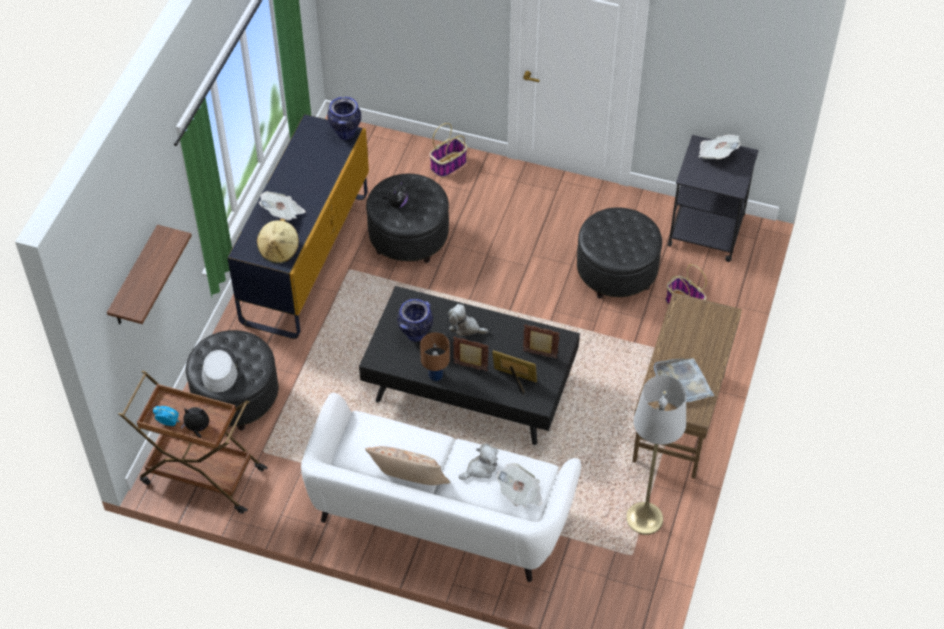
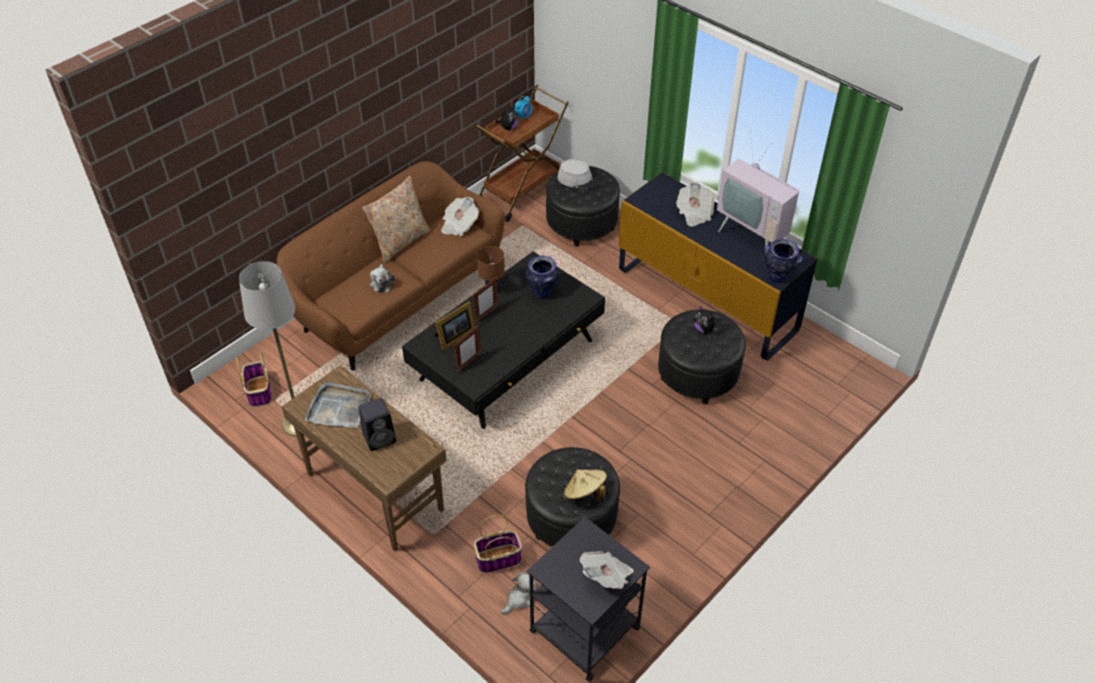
camera: 115 degrees right, 5 degrees down
(135, 278) = (592, 36): shelf -> none
(279, 250) = (652, 200): beige hat -> beige hat (584, 493)
(296, 162) = (754, 236): none -> television
(438, 517) = (398, 299): white sofa -> brown sofa
(448, 165) = (783, 437): basket -> basket (259, 391)
(465, 327) = (530, 325): plush toy -> plush toy (520, 598)
(520, 493) = (342, 298): newspaper -> newspaper (459, 225)
(692, 338) = (380, 437): none -> black speaker

